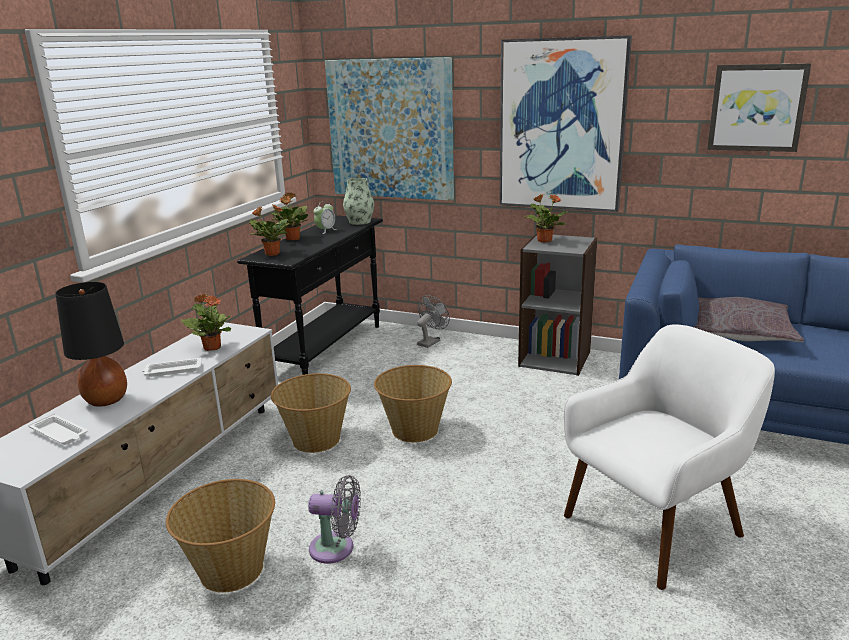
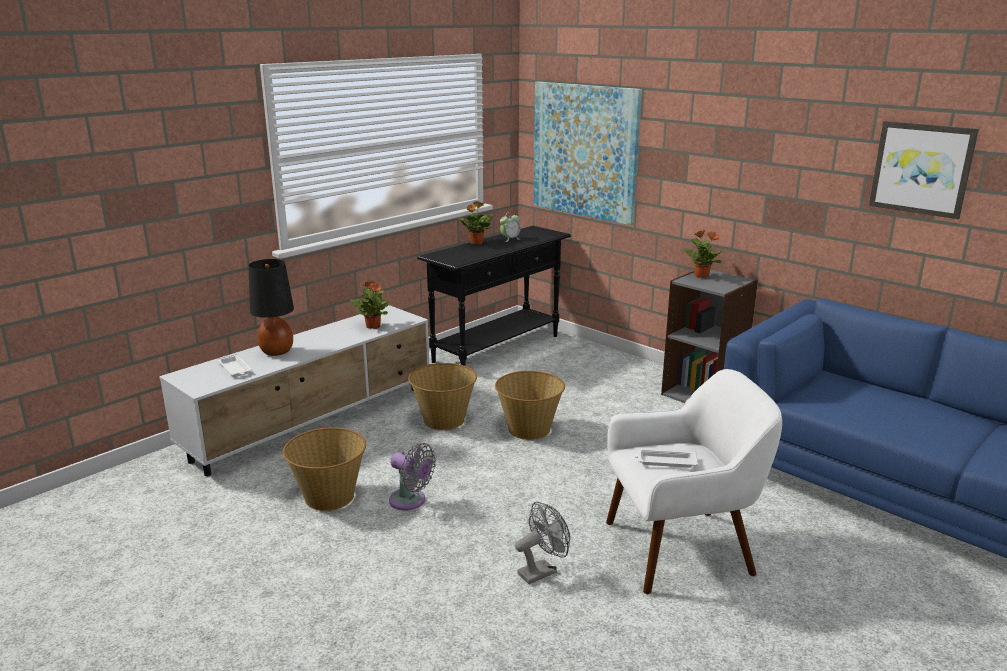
camera: 20 degrees right, 0 degrees up
(172, 370) = (334, 339): white tray -> white tray (665, 461)
(272, 254) = (448, 254): potted plant -> none
(360, 222) = (547, 234): vase -> none
(431, 341) = (595, 358): grey fan -> grey fan (542, 571)
(562, 125) = (734, 165): picture -> none
(739, 331) = (850, 394): grey pillow -> none

